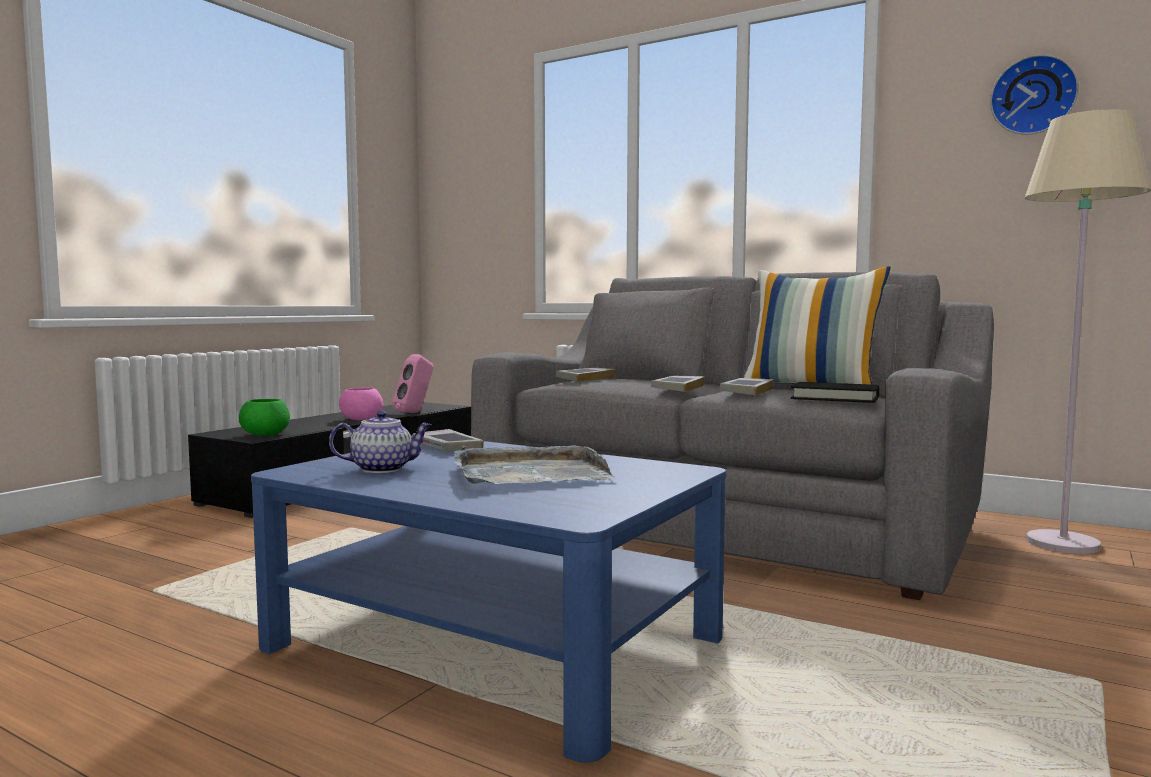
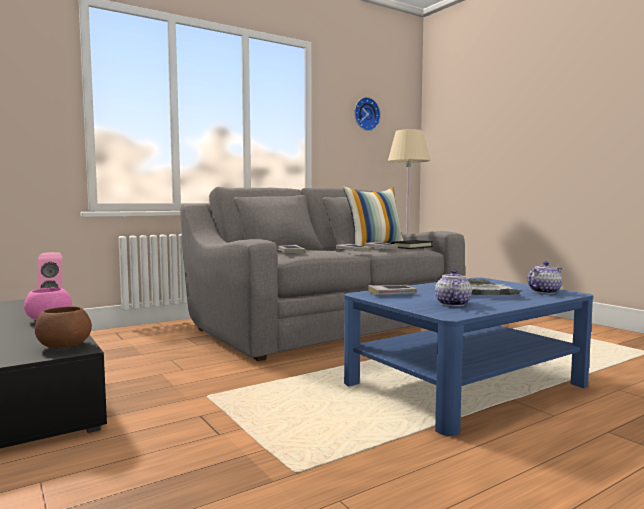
camera: 65 degrees left, 0 degrees up
(266, 434) = (64, 346): green bowl -> brown bowl
(577, 503) = (544, 291): none -> teapot

